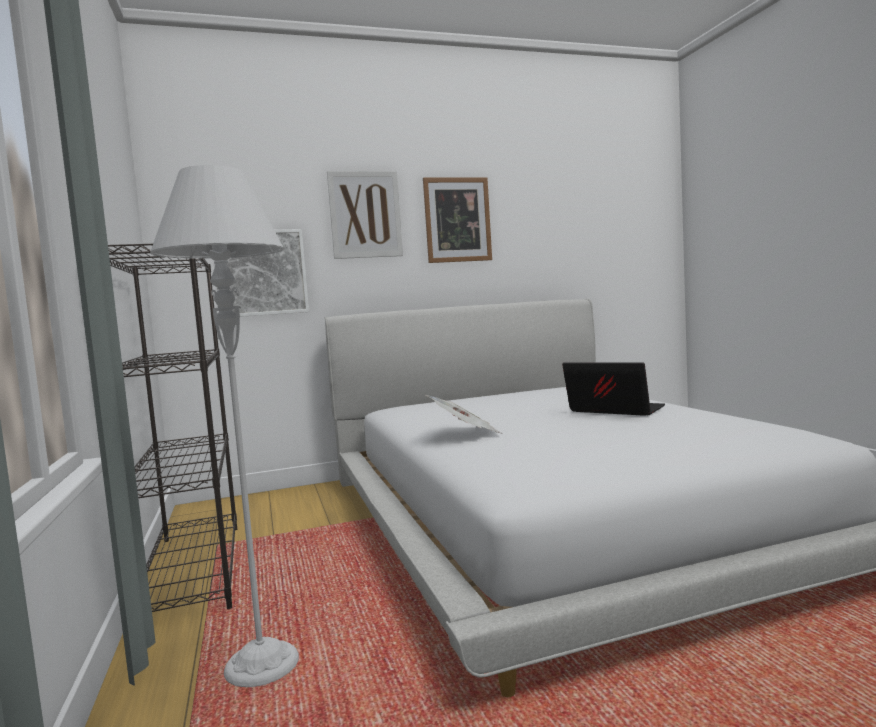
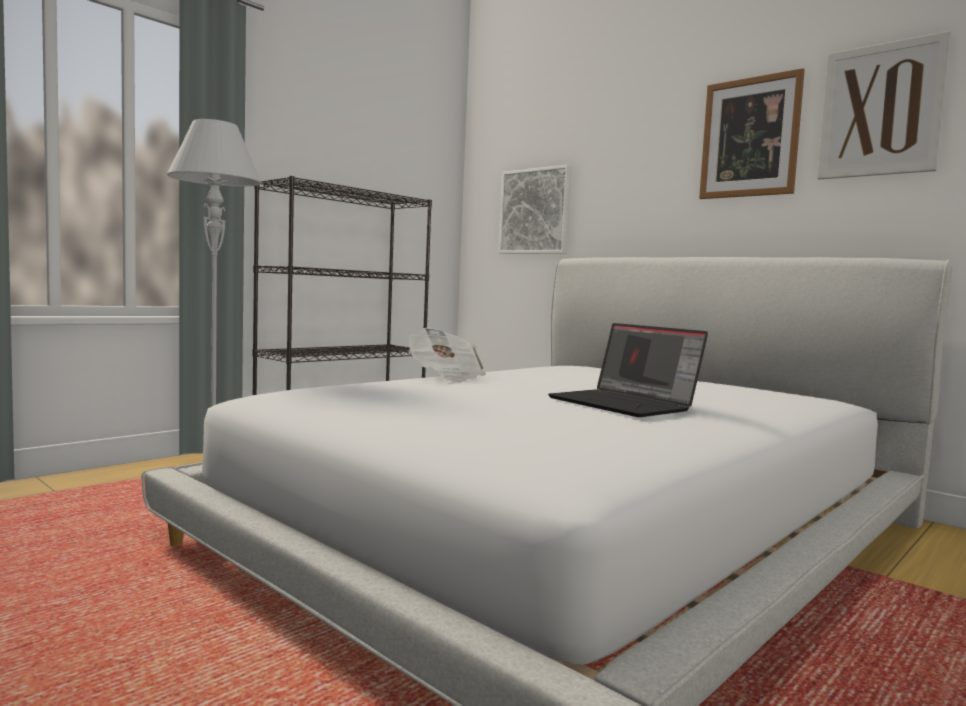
camera: 60 degrees right, 0 degrees up
(365, 214) = (635, 142): picture -> picture (880, 110)
(613, 411) = (625, 404): laptop -> laptop turned 135 degrees clockwise

